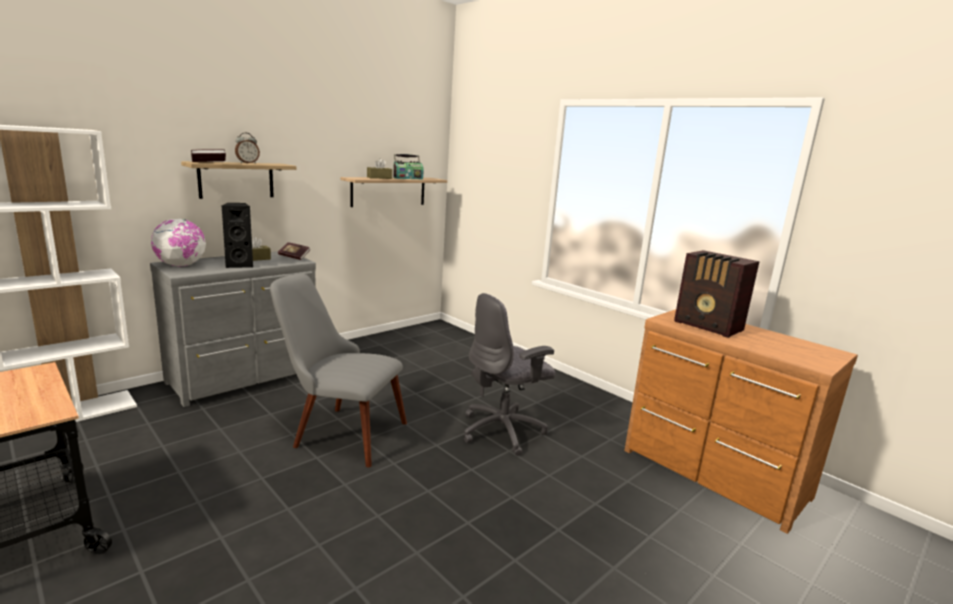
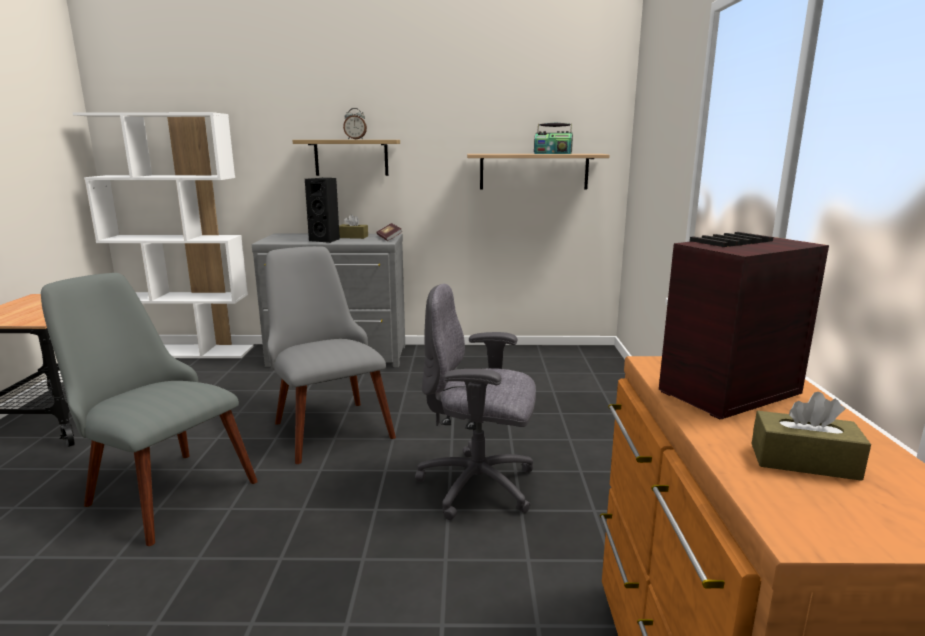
camera: 45 degrees right, 0 degrees up
(181, 265) = (285, 237): globe -> none
(209, 163) = (312, 139): book -> none
(288, 533) = (159, 488): none -> grey chair
(379, 178) = (512, 153): brown tissue box -> brown tissue box (804, 461)
(709, 327) = (725, 393): radio -> radio turned 60 degrees clockwise

